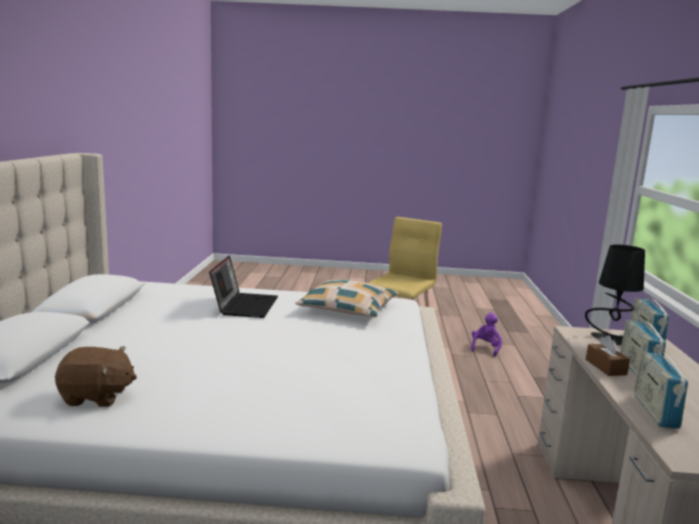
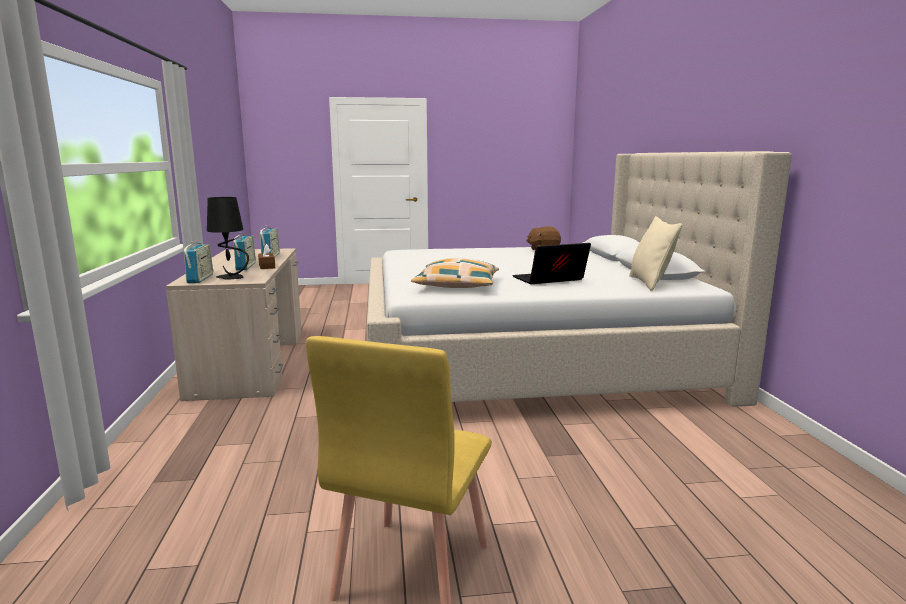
camera: 170 degrees right, 0 degrees up
(154, 291) = (650, 283): none -> beige pillow
(245, 305) = (549, 280): laptop -> laptop turned 75 degrees clockwise
(485, 348) = (228, 541): purple plush toy -> none

